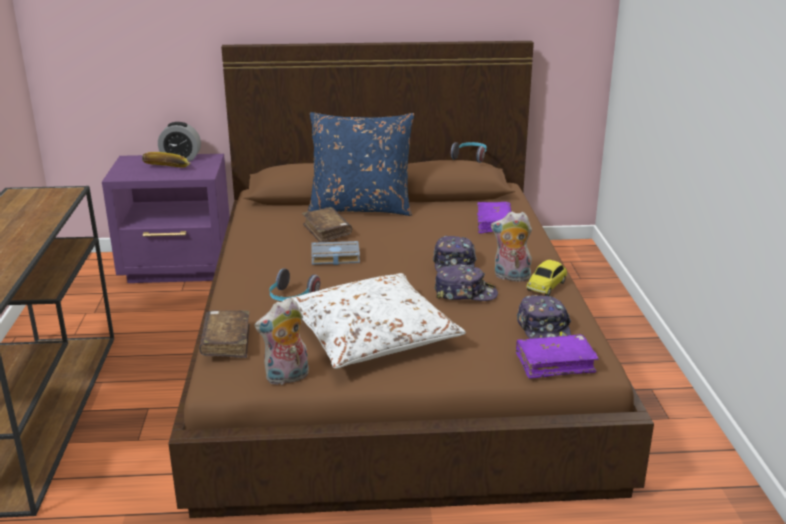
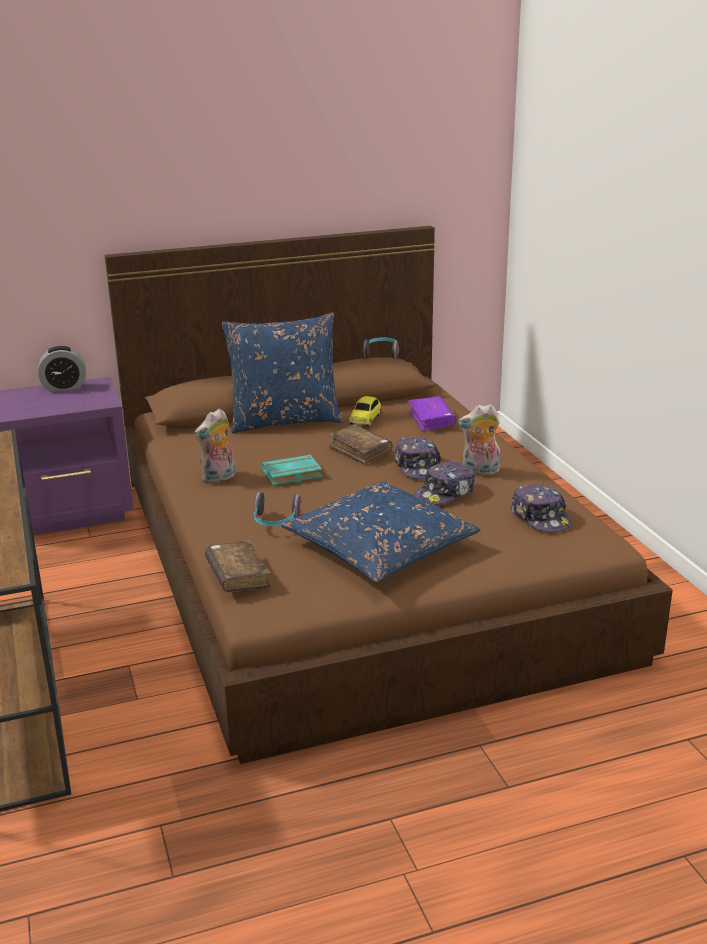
camera: 15 degrees left, 0 degrees up
(166, 169) = (56, 401): banana -> none
(287, 378) = (322, 601): plush toy -> plush toy (219, 478)
(327, 231) = (264, 449): brown book -> brown book (360, 451)
(334, 257) = (291, 475): grey book -> turquoise book
(372, 335) = (380, 547): white pillow -> blue pillow
(465, 293) = (445, 493): cap -> cap turned 150 degrees clockwise
(546, 286) = (519, 475): toy car -> toy car (365, 419)
(555, 364) = (569, 548): purple book -> none

